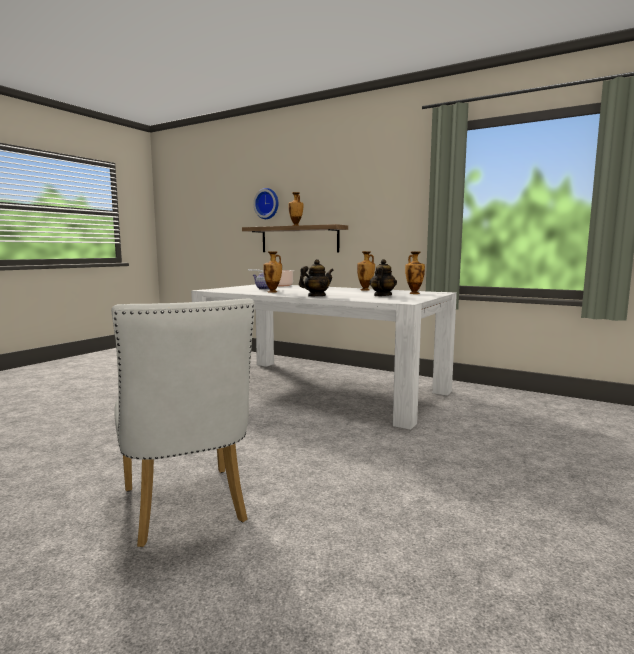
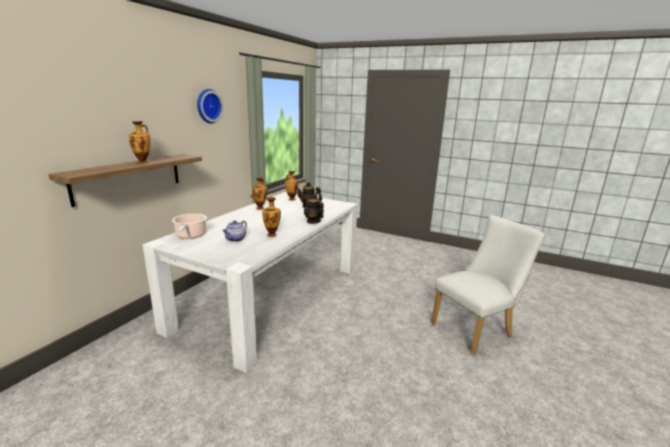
camera: 95 degrees left, 10 degrees up
(267, 204) = (66, 134): wall clock -> wall clock (207, 106)

